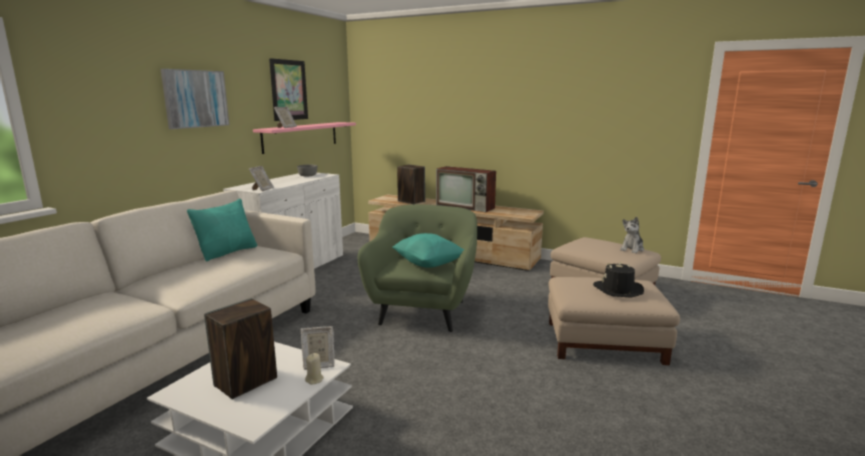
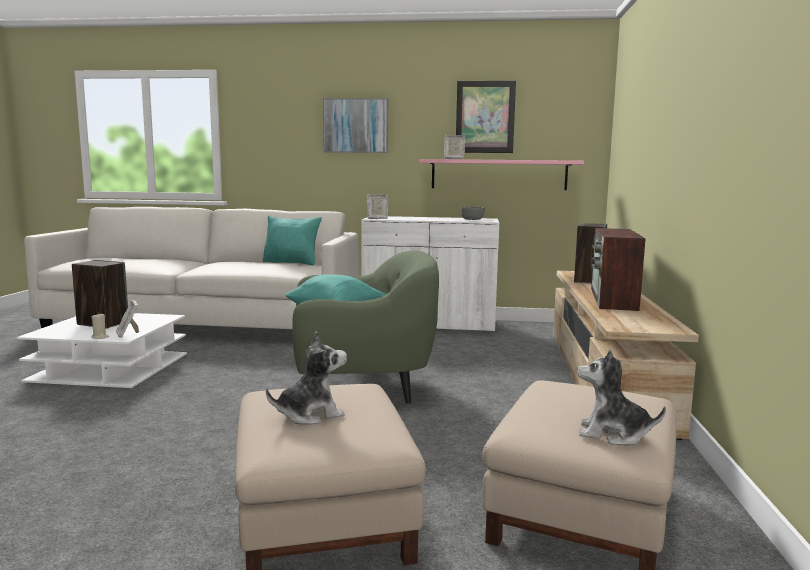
camera: 70 degrees right, 5 degrees down
(617, 290) = (310, 415): black hat -> plush toy

